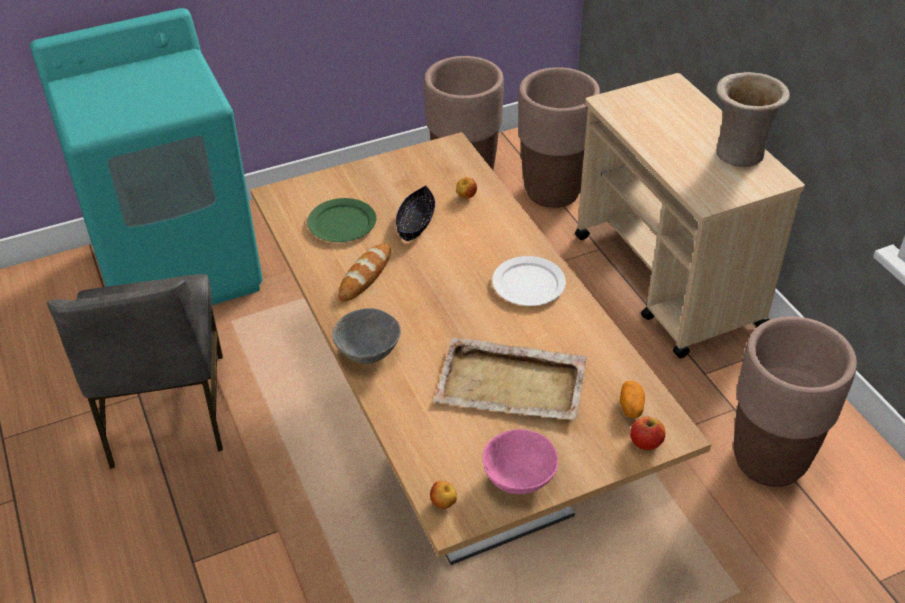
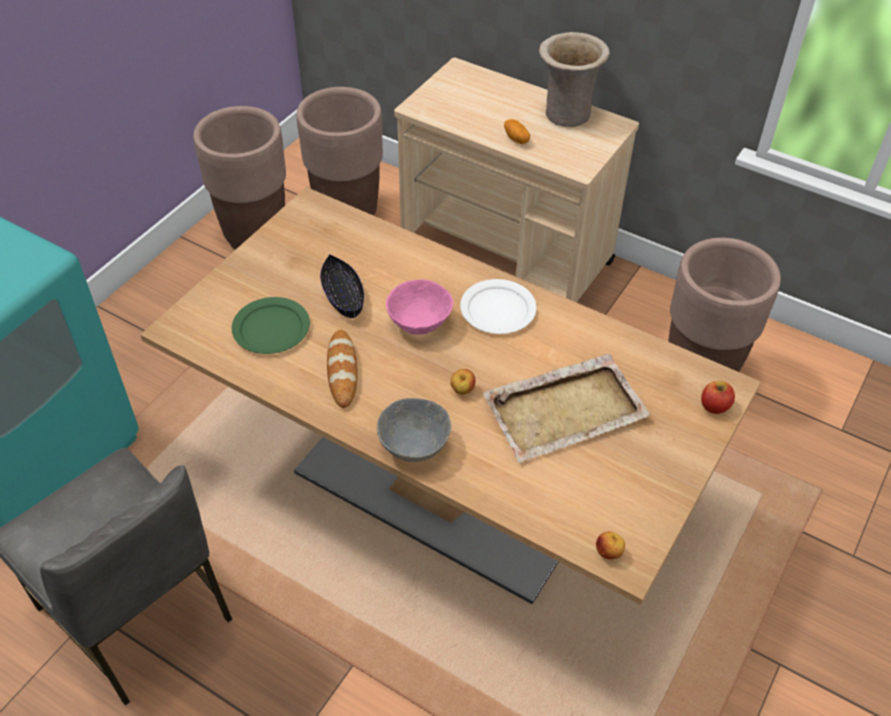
camera: 35 degrees left, 5 degrees up
(466, 196) = (367, 249): apple -> apple (462, 390)
(519, 478) = (648, 494): pink bowl -> pink bowl (419, 323)
(631, 407) = (676, 380): potato -> potato (516, 138)

